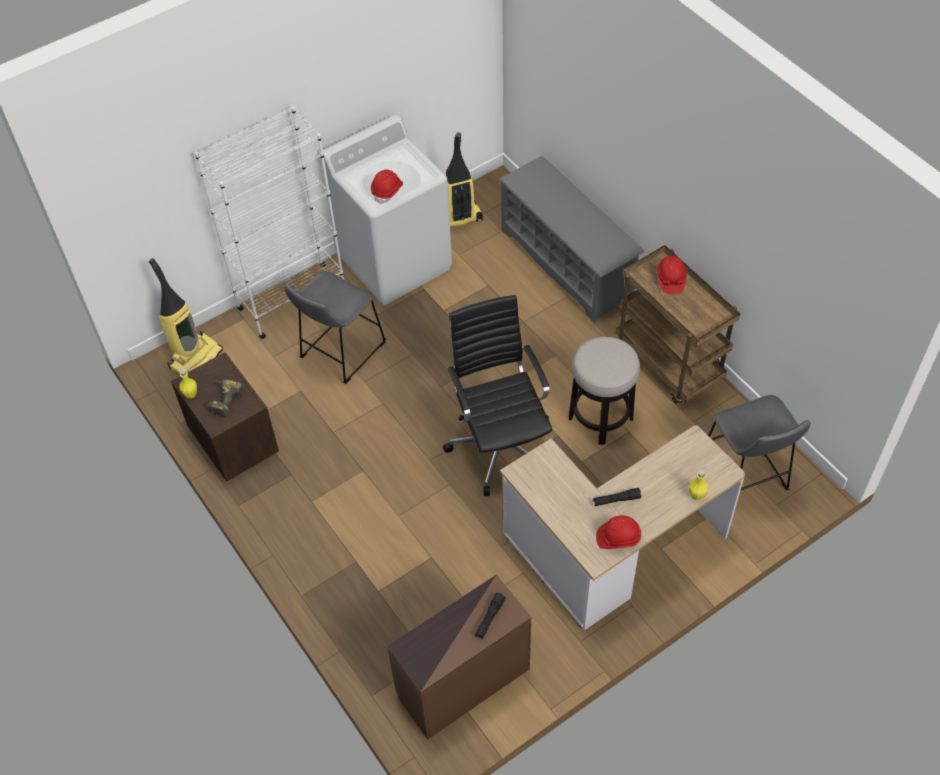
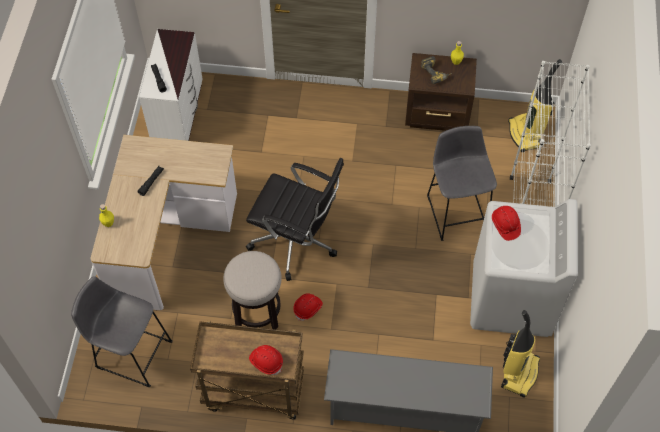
camera: 130 degrees right, 5 degrees up
(462, 682) = (178, 114): brown dresser -> white dresser
(618, 537) = (130, 164): red hard hat -> red hard hat (308, 308)

